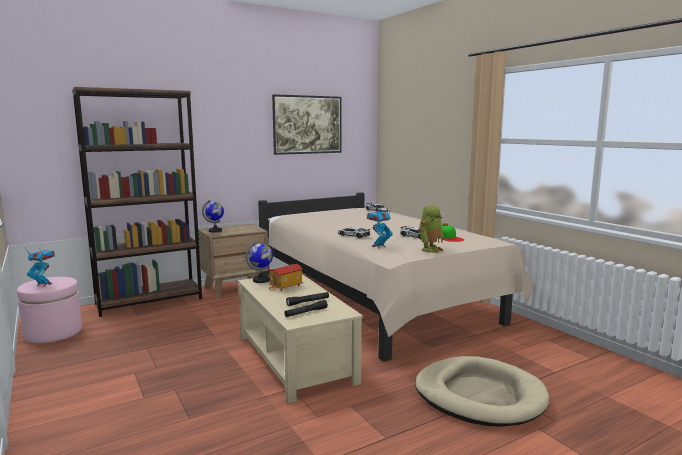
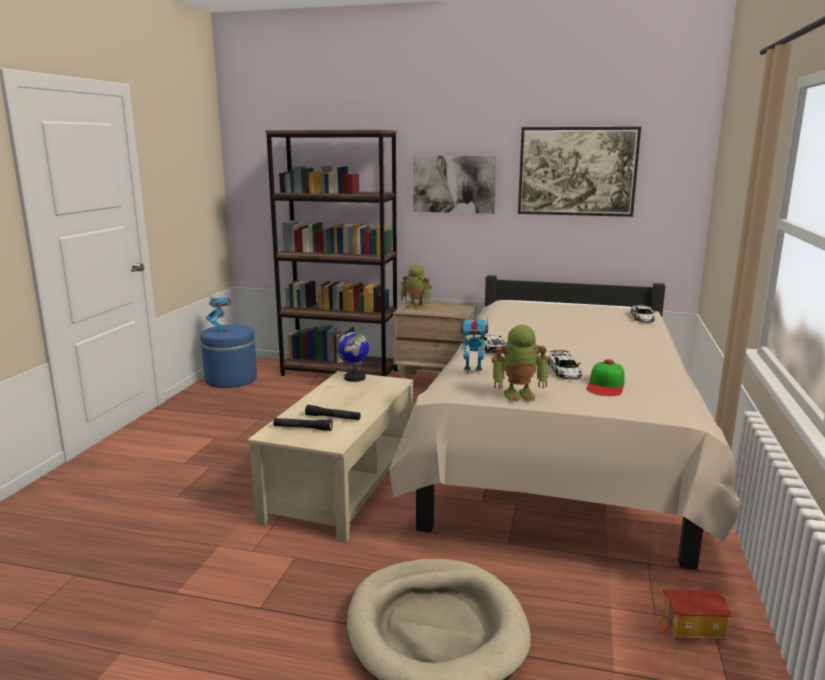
camera: 45 degrees right, 5 degrees up
(53, 333) = (231, 379): pink ottoman -> blue ottoman
(215, 231) = (416, 306): globe -> toy robot
(227, 135) = (454, 184): none -> picture
(286, 287) = (357, 393): toy house -> toy house (692, 630)

